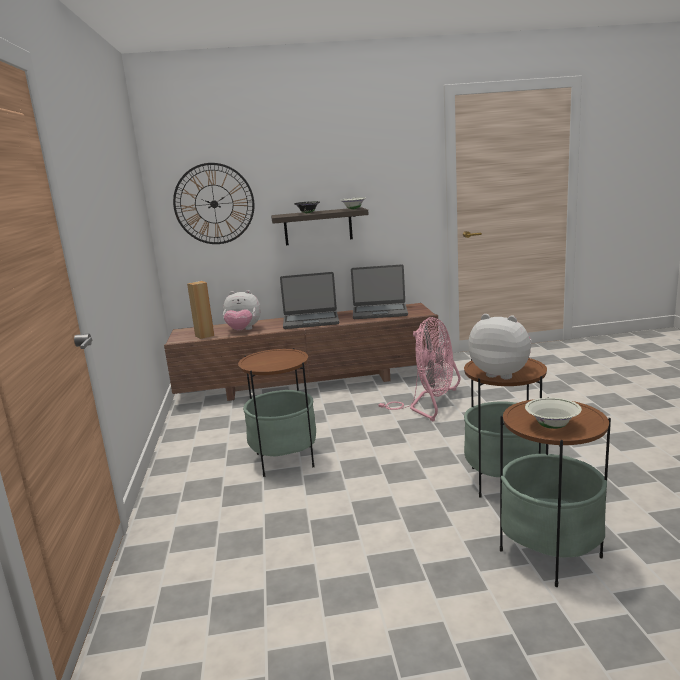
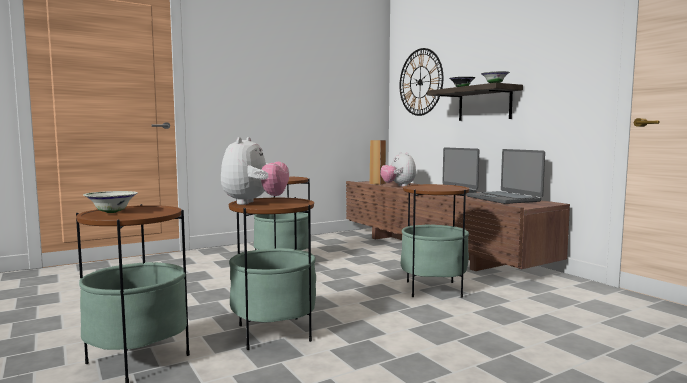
camera: 65 degrees right, 10 degrees down
(427, 404) = (433, 289): pink fan -> side table

